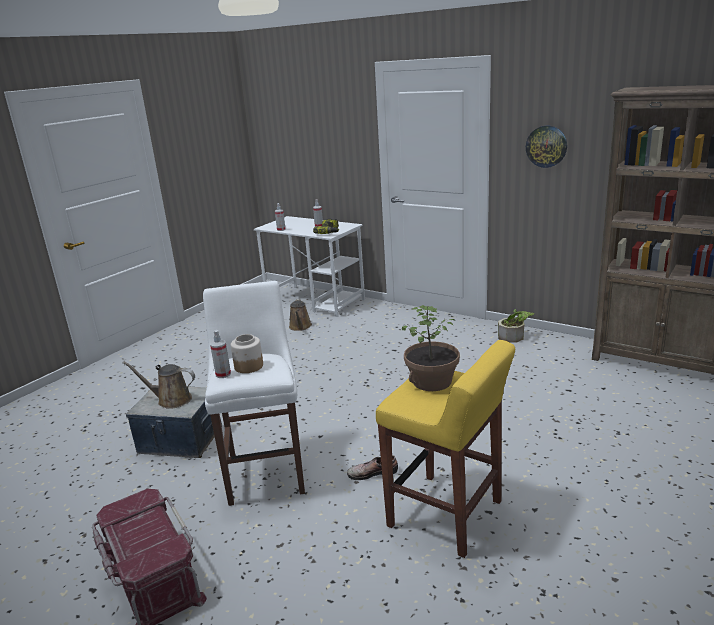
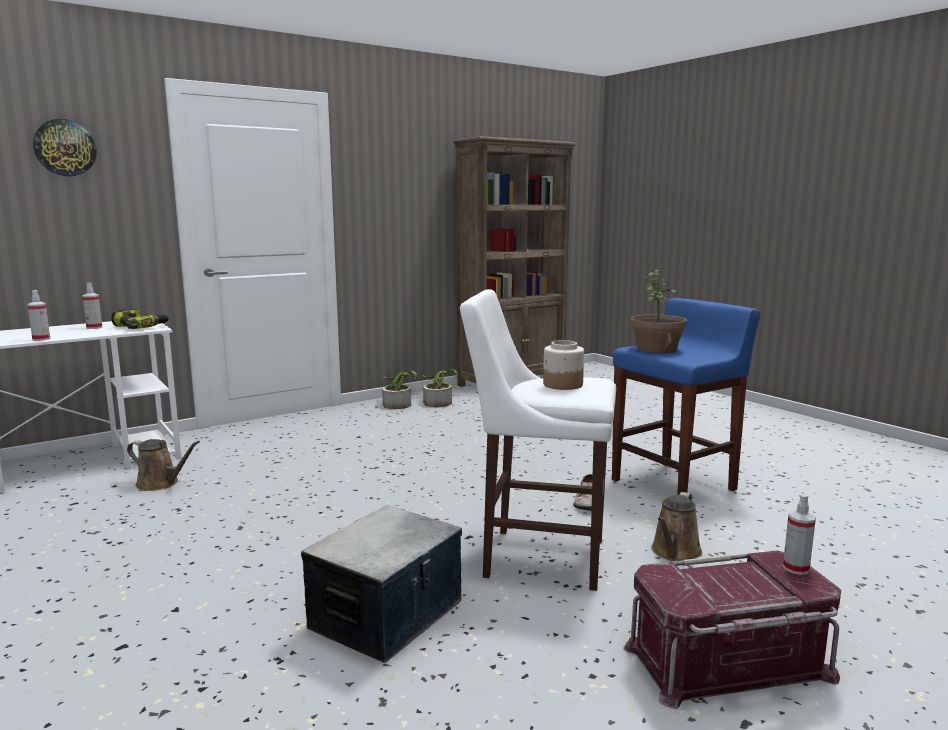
camera: 70 degrees left, 10 degrees down
(171, 400) = (384, 538): brown watering can -> brown watering can (674, 552)
(223, 374) = (573, 394): spray bottle -> spray bottle (796, 568)
(446, 515) = (675, 485): yellow stool -> blue stool
(541, 349) = (439, 402): none -> potted plant
(546, 146) = (391, 194): wall clock -> wall clock (65, 148)

